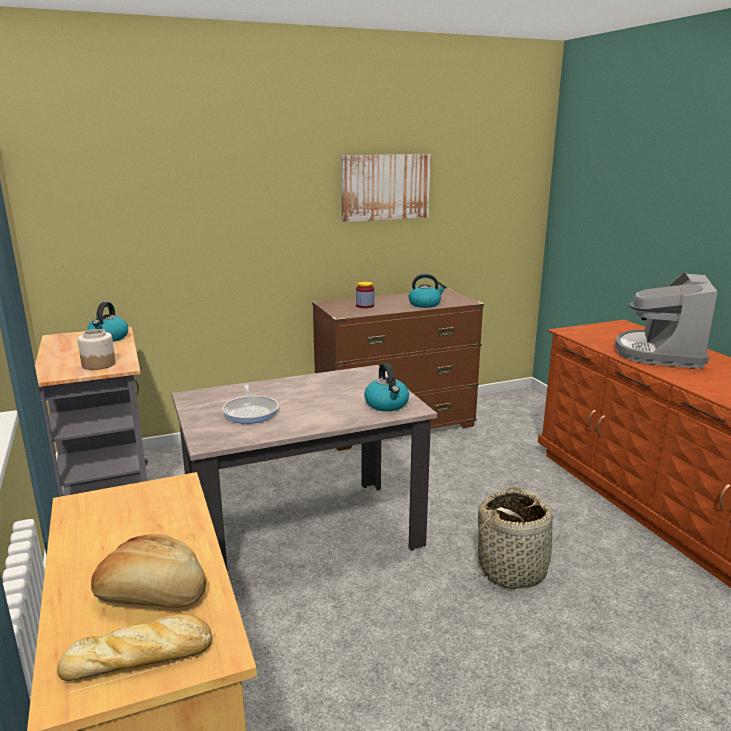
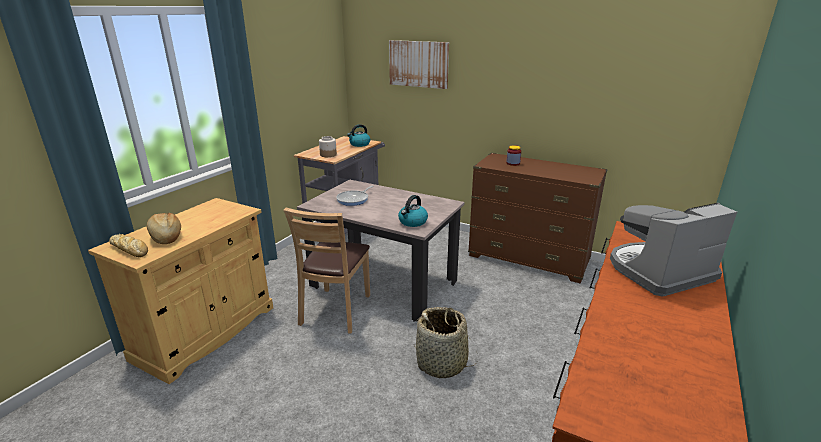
camera: 50 degrees right, 5 degrees up
(308, 602) = (336, 310): none -> brown chair
(385, 187) = (560, 77): picture -> picture (418, 64)
(425, 304) = (554, 174): kettle -> none

